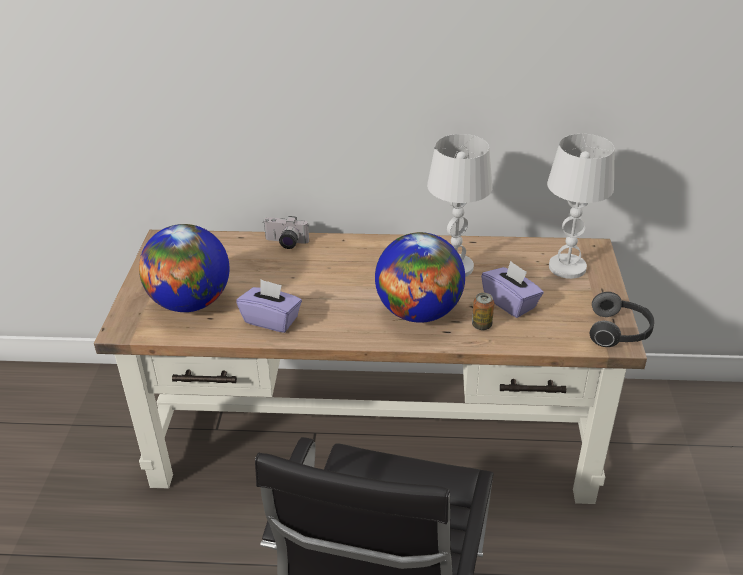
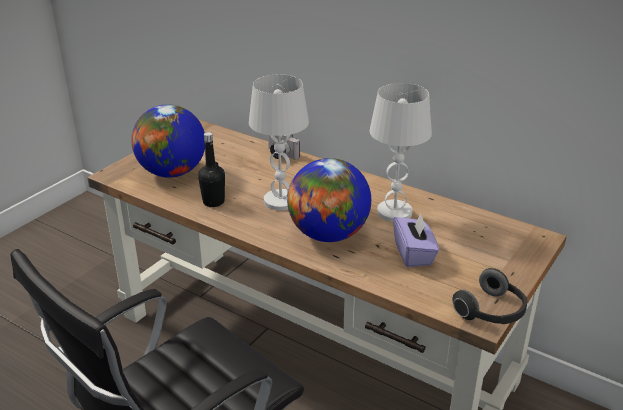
camera: 30 degrees right, 5 degrees down
(271, 320) = (213, 202): purple tissue box -> black bottle
(481, 325) = (370, 262): can -> none
(567, 267) = (497, 244): white table lamp -> white table lamp (281, 201)

